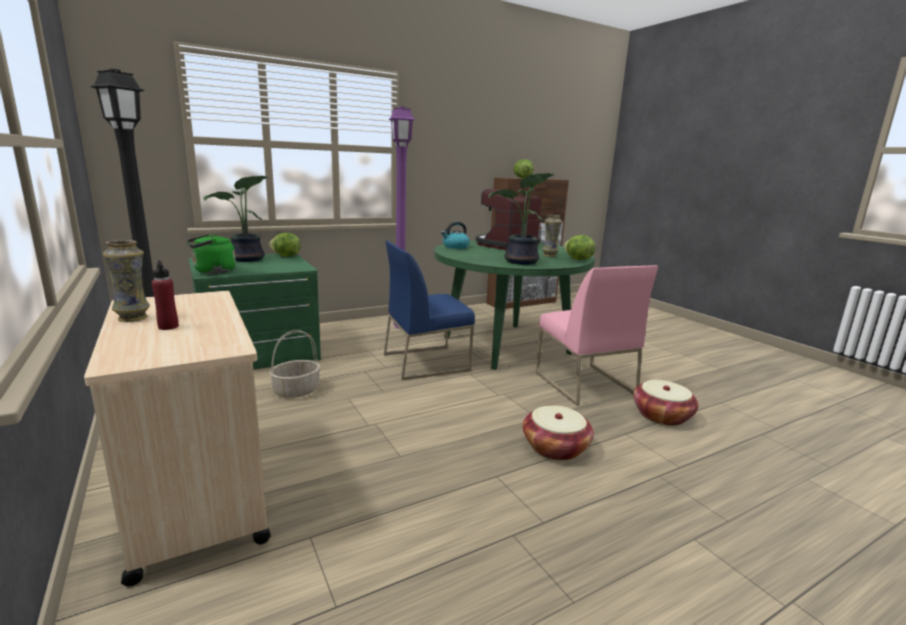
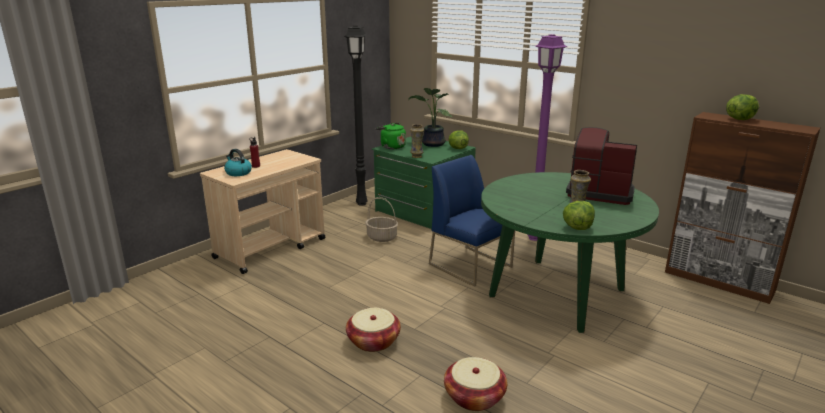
camera: 70 degrees right, 5 degrees up
(133, 318) = (263, 159): vase -> vase (417, 156)
(455, 247) = (545, 178): kettle -> kettle (238, 173)
(520, 262) = (516, 207): potted plant -> none
(583, 383) = (507, 346): pink chair -> none

